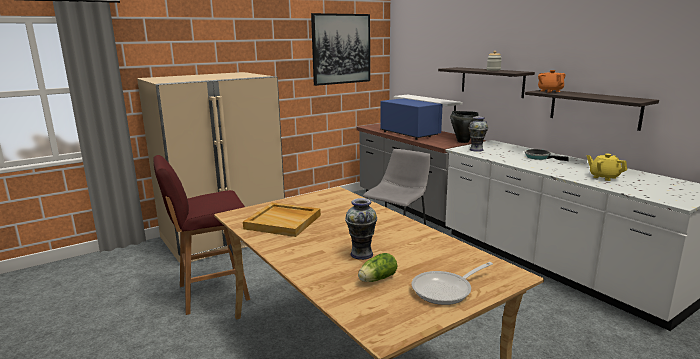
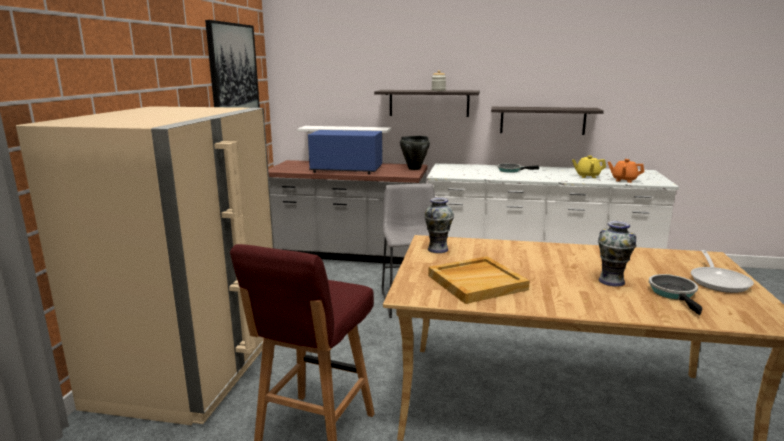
camera: 45 degrees left, 0 degrees up
(376, 279) = (674, 294): lettuce -> frying pan
(476, 149) = (452, 173): vase -> vase (437, 249)
(550, 91) = (506, 107): orange teapot -> orange teapot (624, 180)

